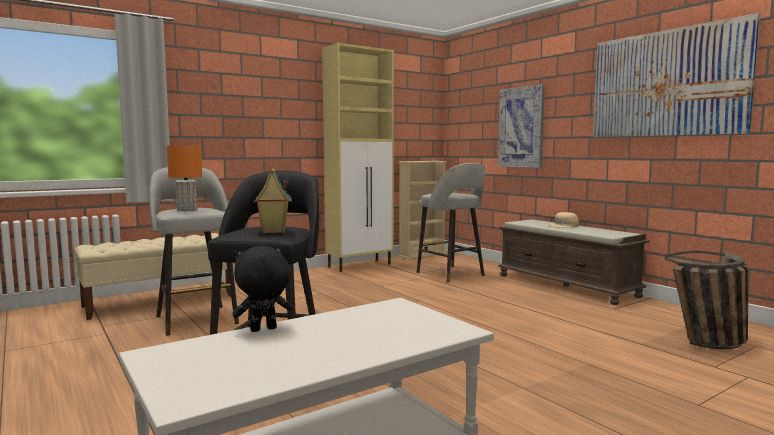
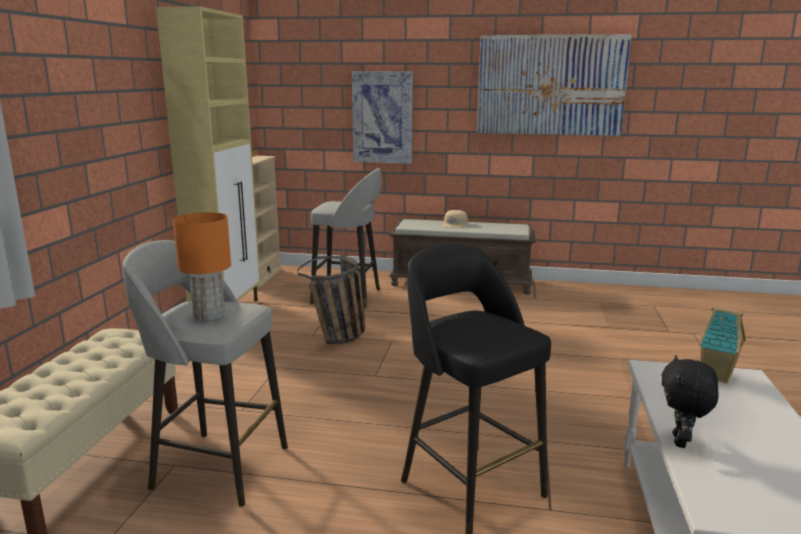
camera: 45 degrees left, 10 degrees up
(273, 231) = (503, 328): toy house -> toy house (717, 376)
(709, 344) = (635, 313): basket -> basket (339, 339)

